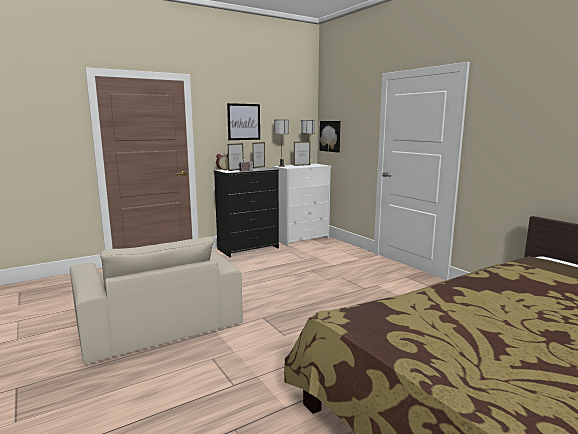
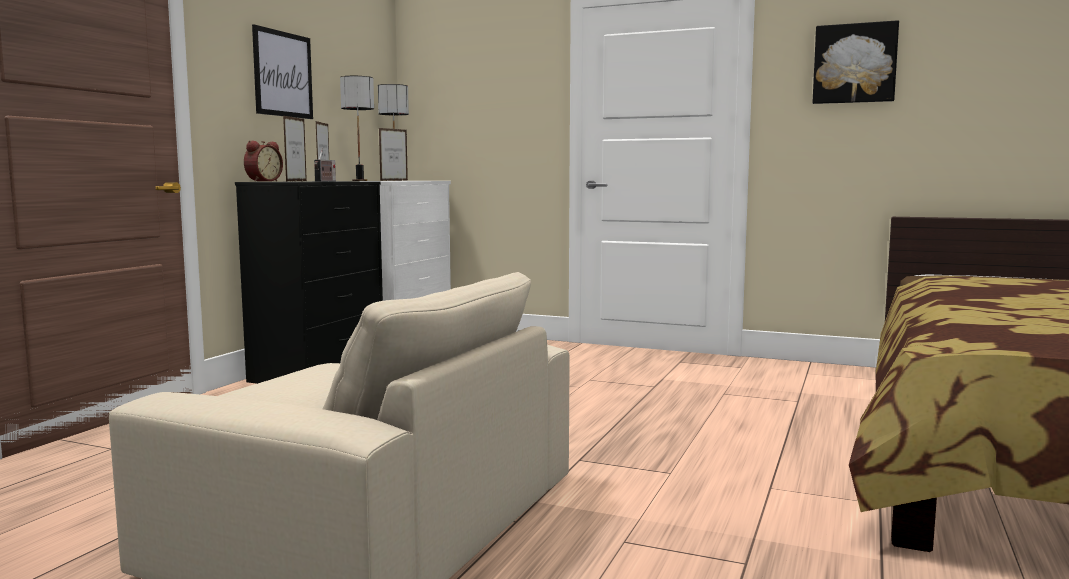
camera: 35 degrees left, 5 degrees down
(331, 136) = (439, 121): picture -> picture (854, 63)

